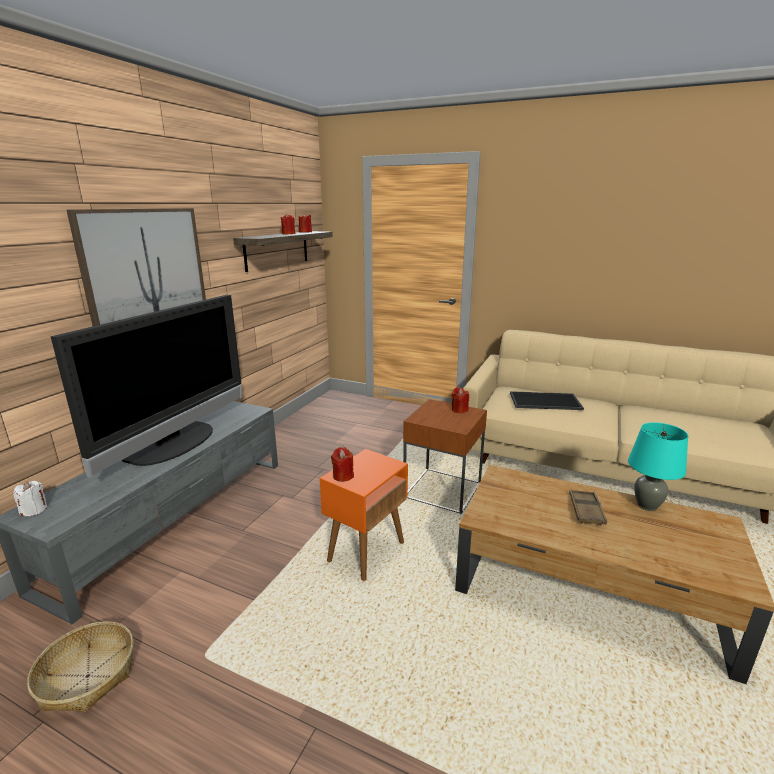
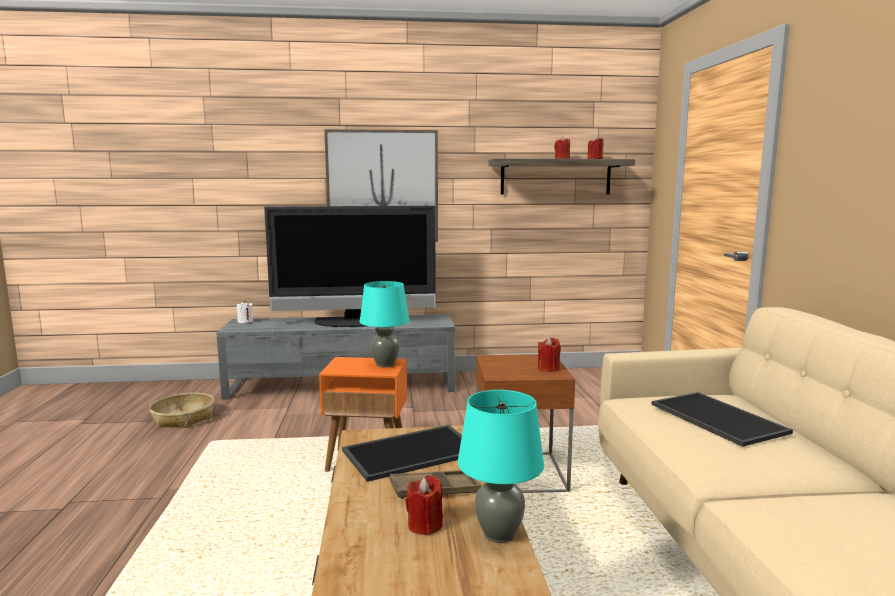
camera: 60 degrees right, 10 degrees down
(343, 476) = (345, 361): red candle -> red candle (425, 525)
(373, 461) = (385, 364): none -> turquoise table lamp
(520, 502) = (412, 451): none -> tray

